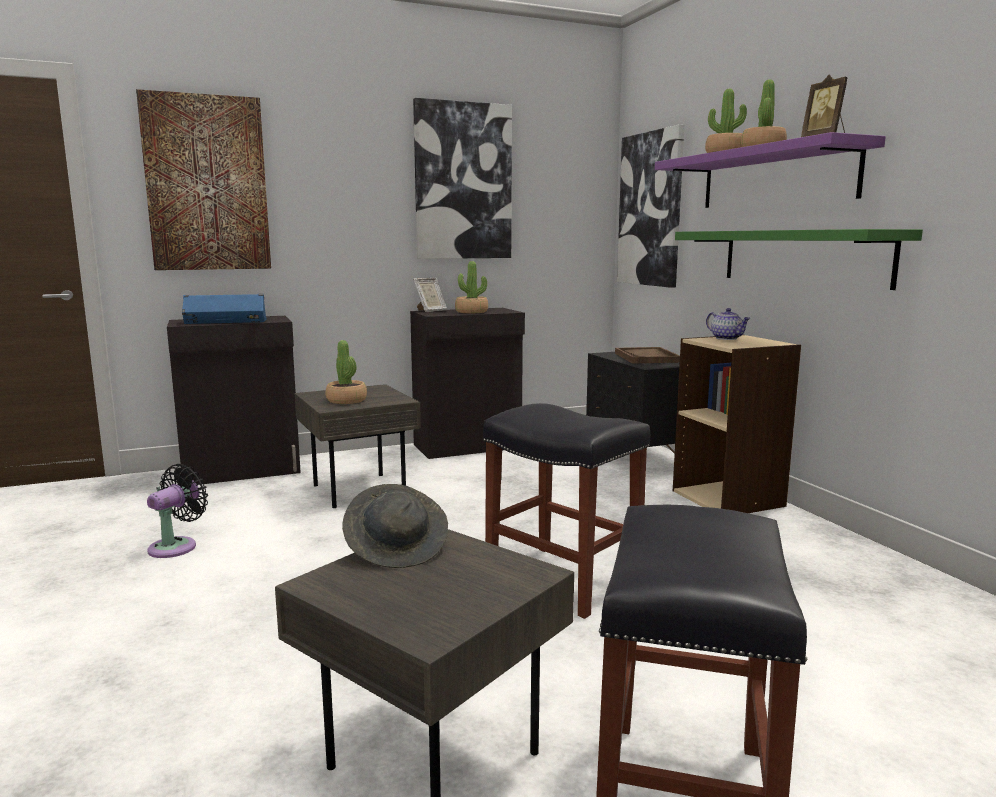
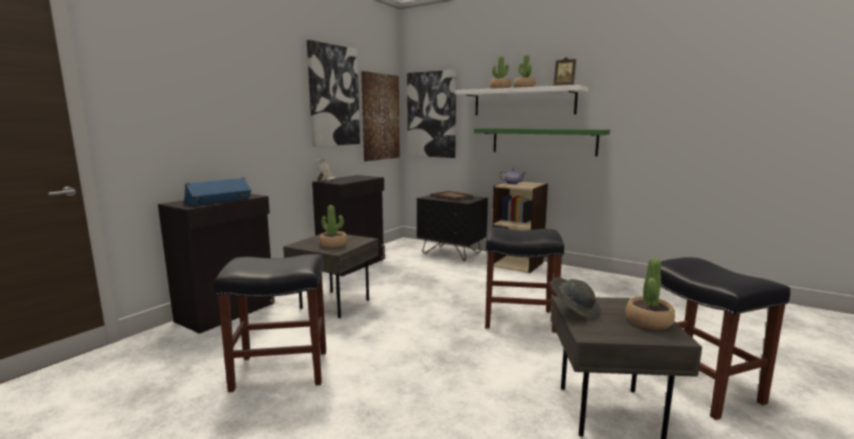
camera: 35 degrees left, 0 degrees up
(177, 546) = (279, 370): black fan -> black stool
(207, 184) = (180, 94): picture -> picture (380, 117)
(471, 312) = (354, 179): potted plant -> potted plant (649, 321)
(775, 178) = (523, 102): purple shelf -> white shelf

